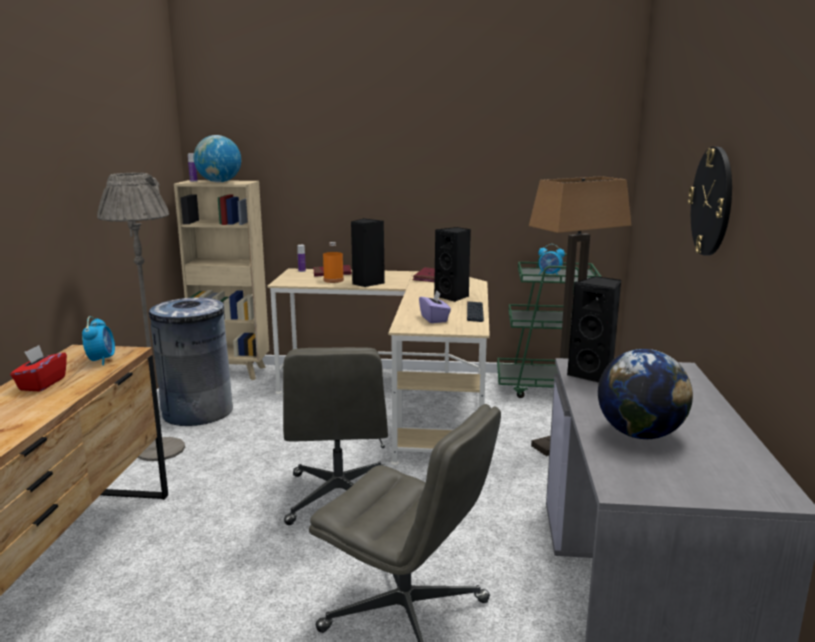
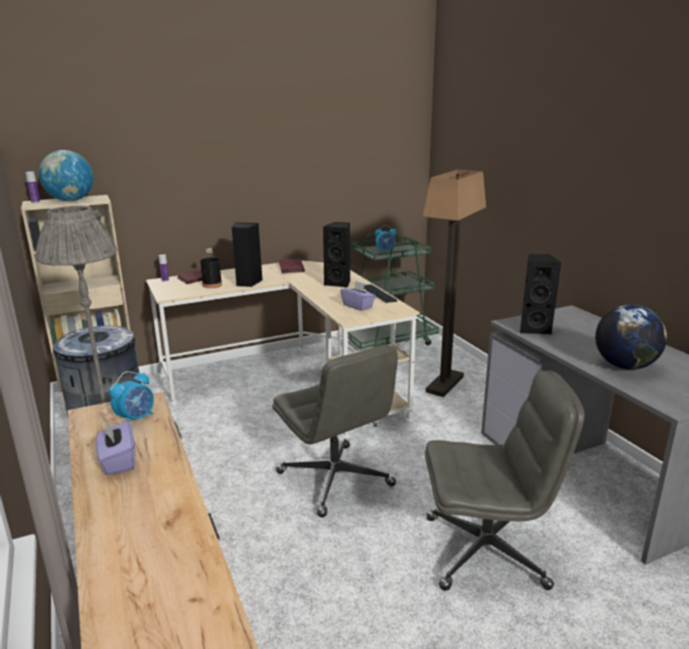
camera: 30 degrees left, 5 degrees up
(42, 384) = (118, 461): red tissue box -> purple tissue box
(101, 360) = (136, 418): alarm clock -> alarm clock turned 75 degrees clockwise
(333, 280) = (212, 285): orange bottle -> black bottle
(712, 201) = (576, 187): wall clock -> none

